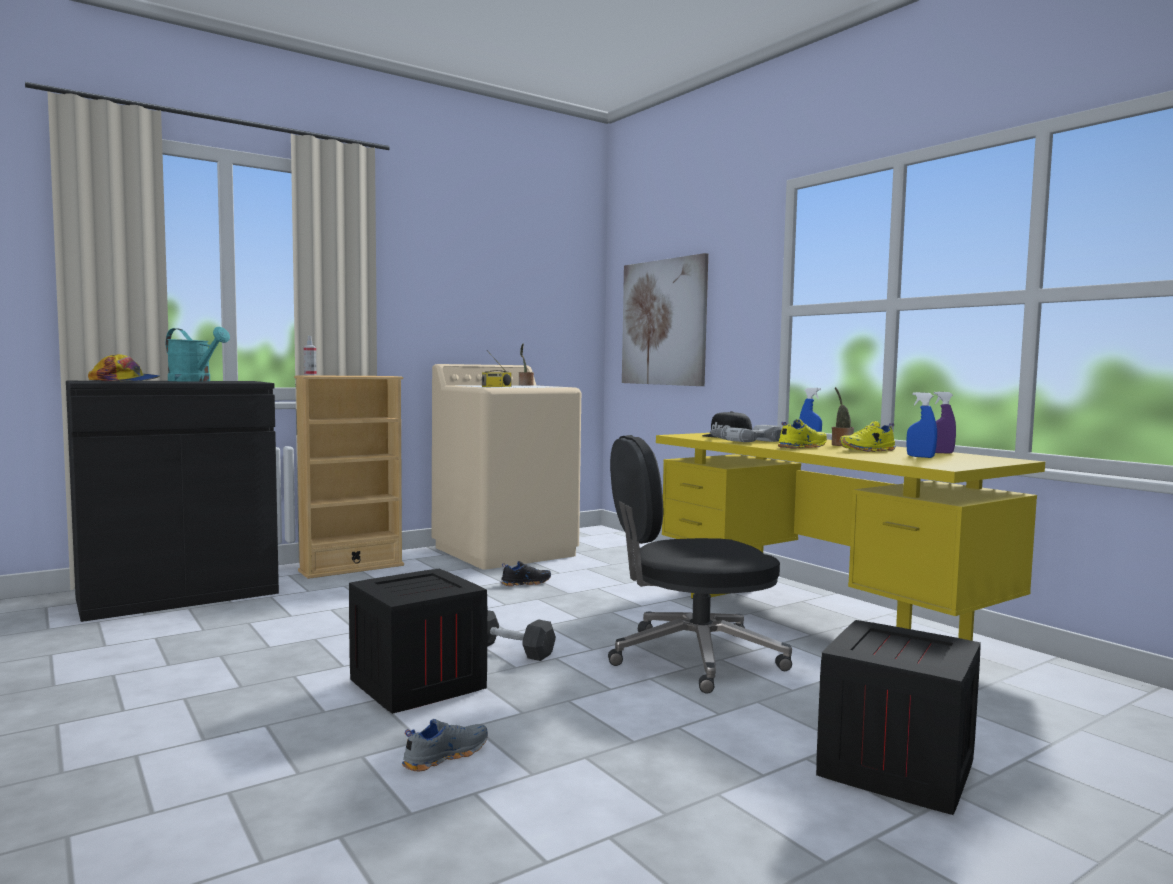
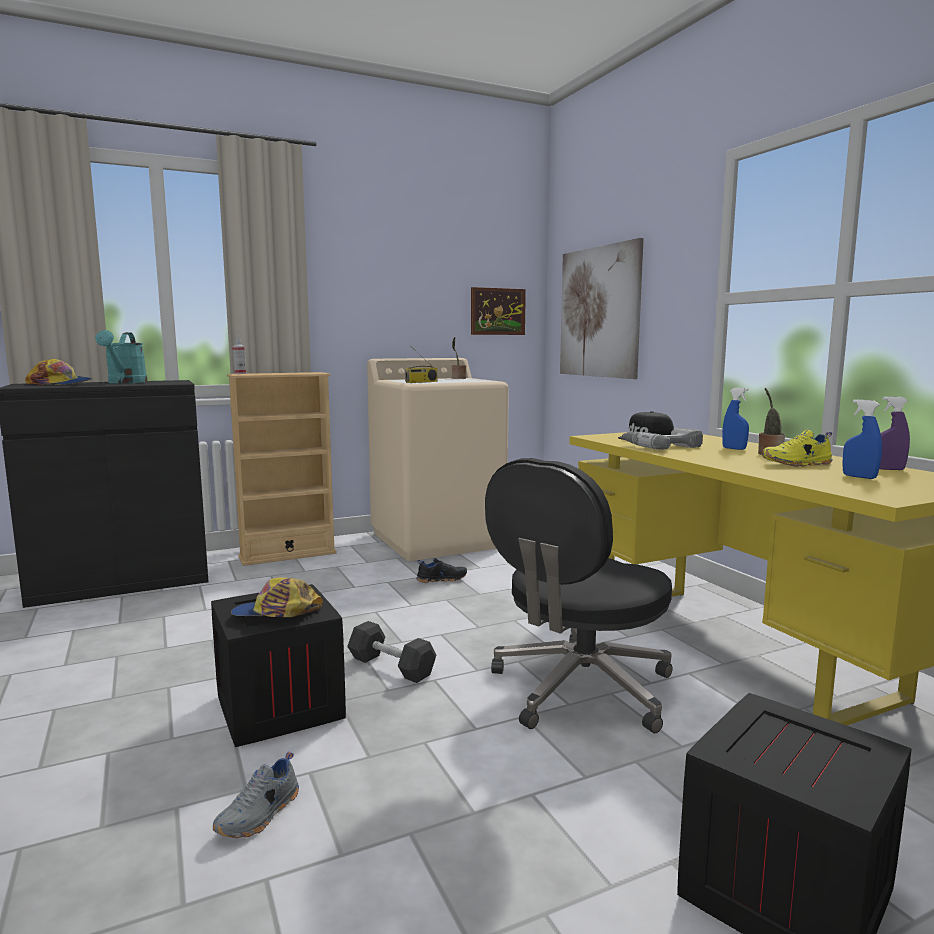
camera: 10 degrees right, 5 degrees up
(195, 381) = (125, 382): turquoise watering can -> turquoise watering can turned 45 degrees clockwise
(422, 588) = (276, 613): none -> cap
(444, 756) = (260, 815): grey shoe -> grey shoe turned 150 degrees clockwise
(559, 320) = (498, 311): none -> picture
(692, 658) = (580, 689): black office chair -> black office chair turned 45 degrees counterclockwise
(801, 447) = (719, 457): yellow shoe -> none

